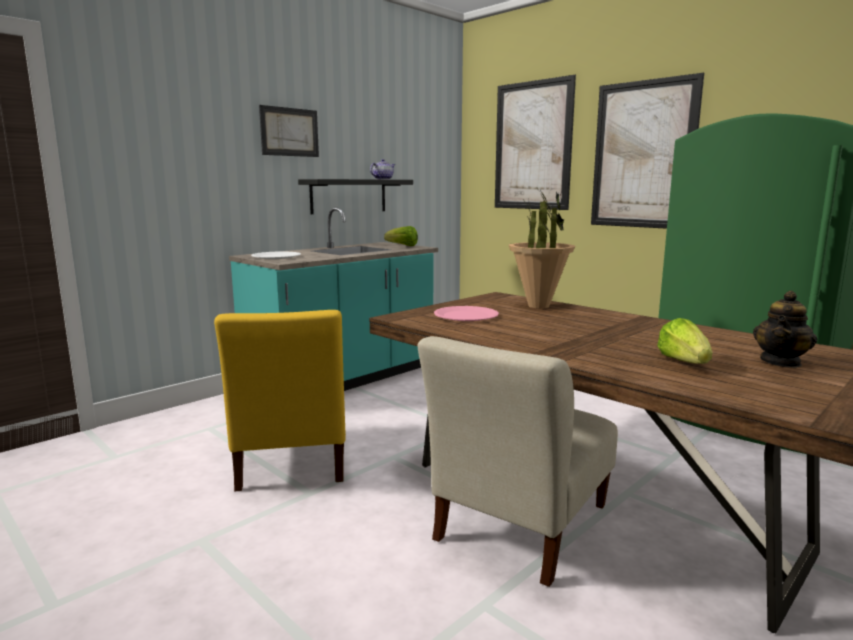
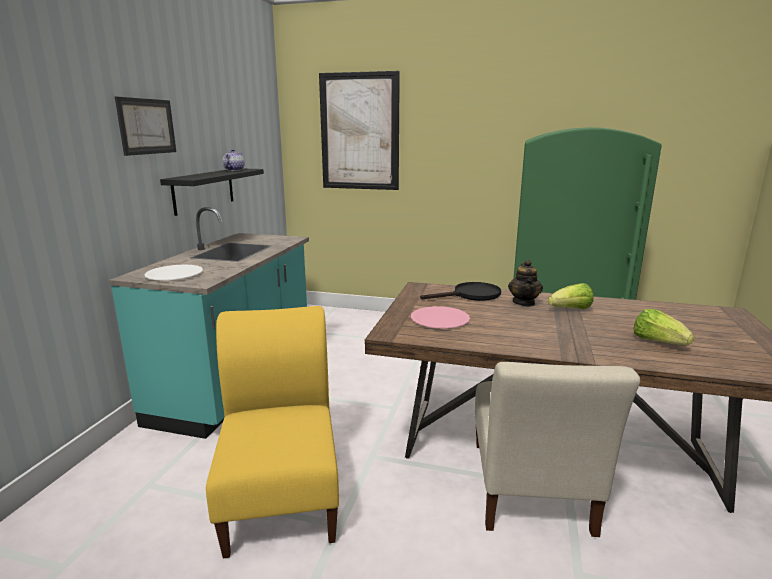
camera: 30 degrees left, 5 degrees up
(291, 460) = (282, 494): yellow chair -> yellow chair turned 150 degrees counterclockwise
(403, 246) = (271, 238): lettuce -> lettuce (571, 309)
(539, 306) = (471, 295): potted plant -> black frying pan
(643, 155) = (464, 145): picture -> none
(781, 362) = (698, 327): teapot -> teapot (524, 302)

